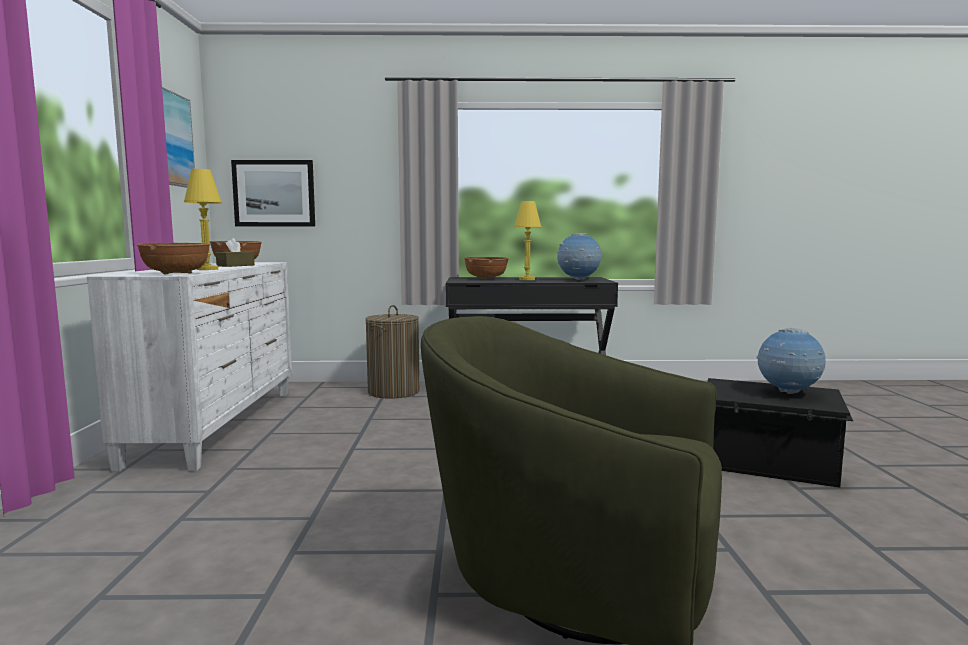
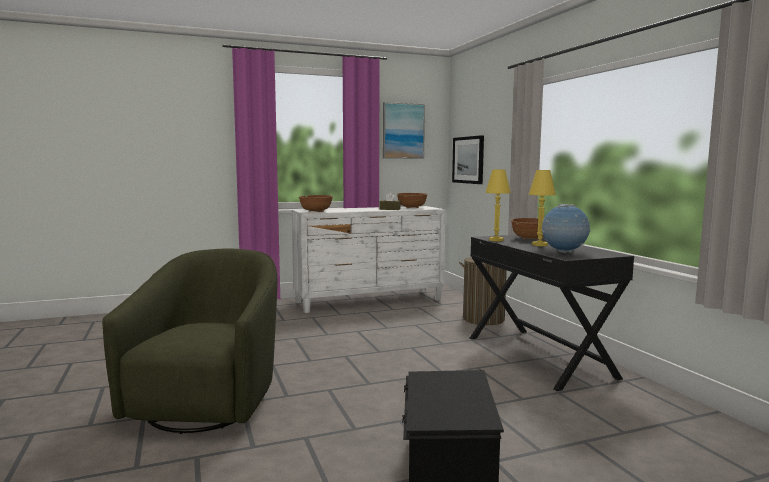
camera: 70 degrees right, 0 degrees up
(207, 269) = (351, 210): yellow table lamp -> yellow table lamp (496, 240)
(788, 392) = (456, 402): globe -> none

